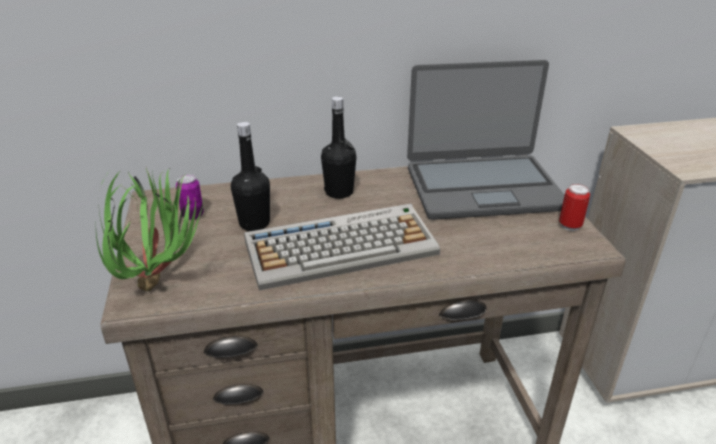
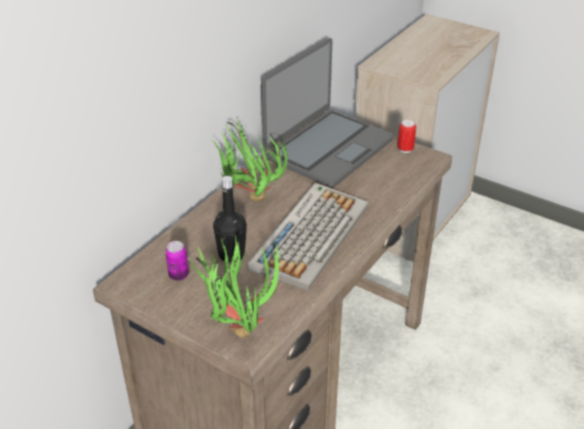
camera: 45 degrees left, 5 degrees up
(339, 192) = (248, 200): black bottle -> potted plant

